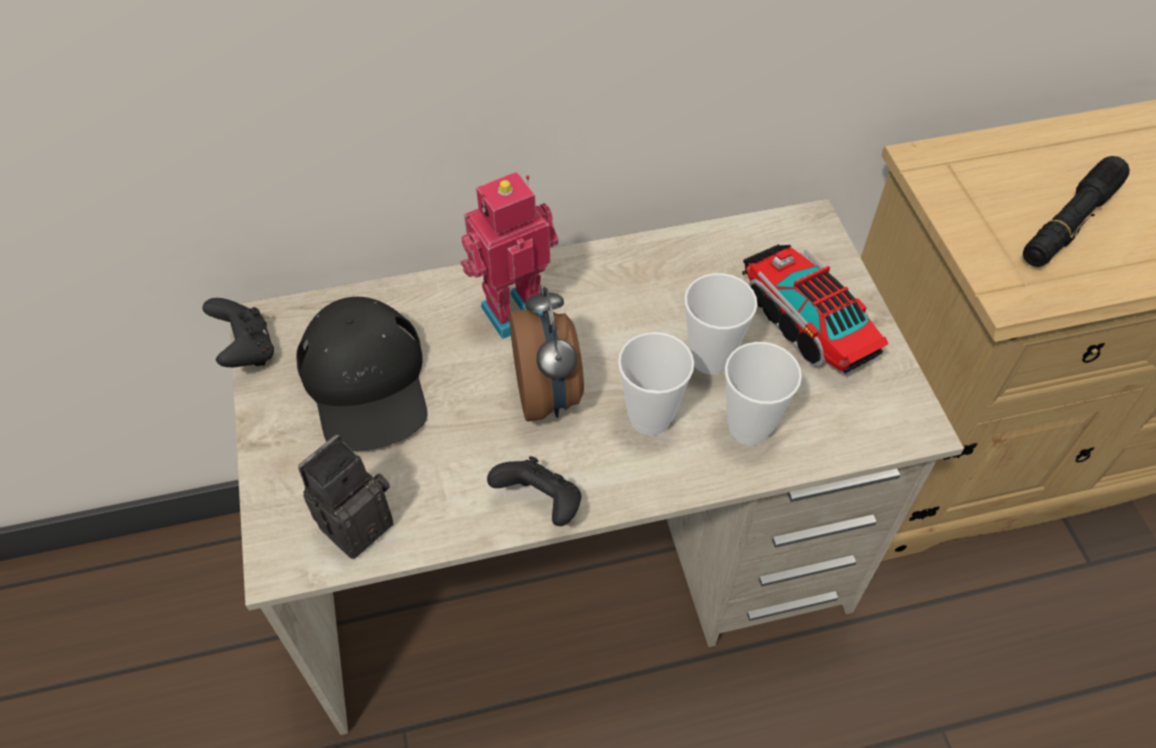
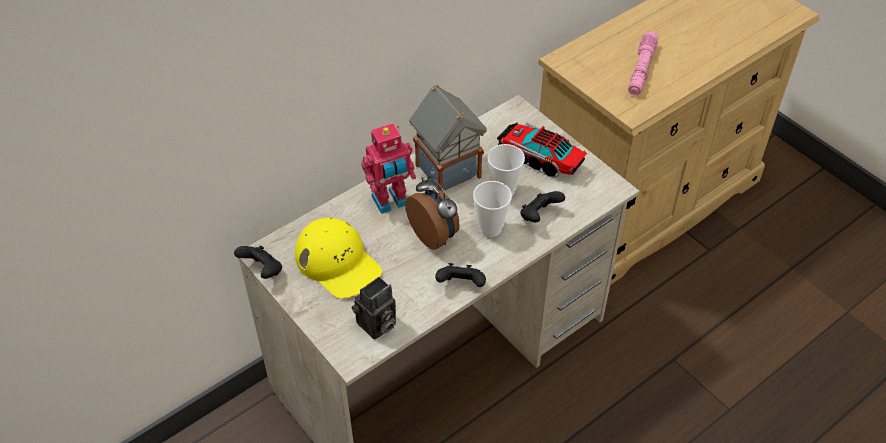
camera: 25 degrees left, 5 degrees down
(356, 521) = (376, 326): camera -> camera turned 150 degrees counterclockwise
(366, 382) = (338, 263): black cap -> yellow cap
(512, 309) = (391, 202): toy robot -> toy robot turned 150 degrees counterclockwise
(635, 287) = (447, 170): none -> toy house
(749, 427) = (539, 216): cup -> black game controller
(1069, 223) = (641, 70): black flashlight -> pink flashlight

